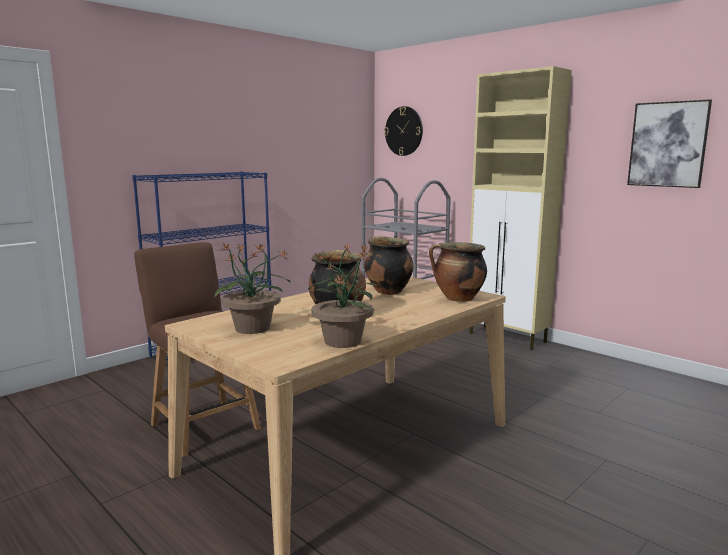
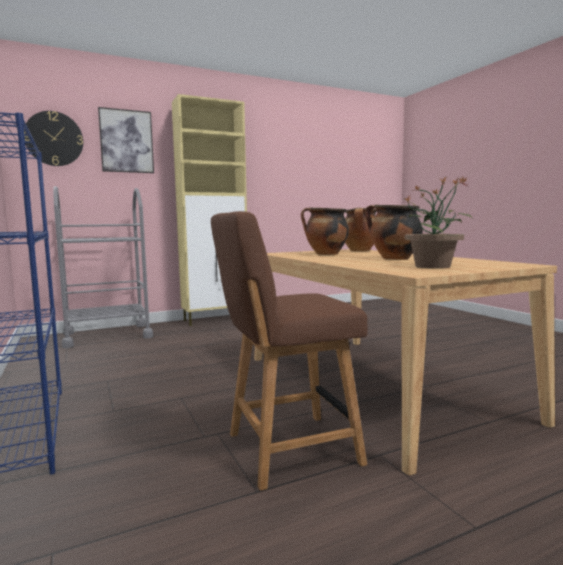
camera: 70 degrees left, 5 degrees down
(343, 341) = (466, 259): potted plant -> none
(667, 144) = (294, 167): picture -> picture (126, 141)

